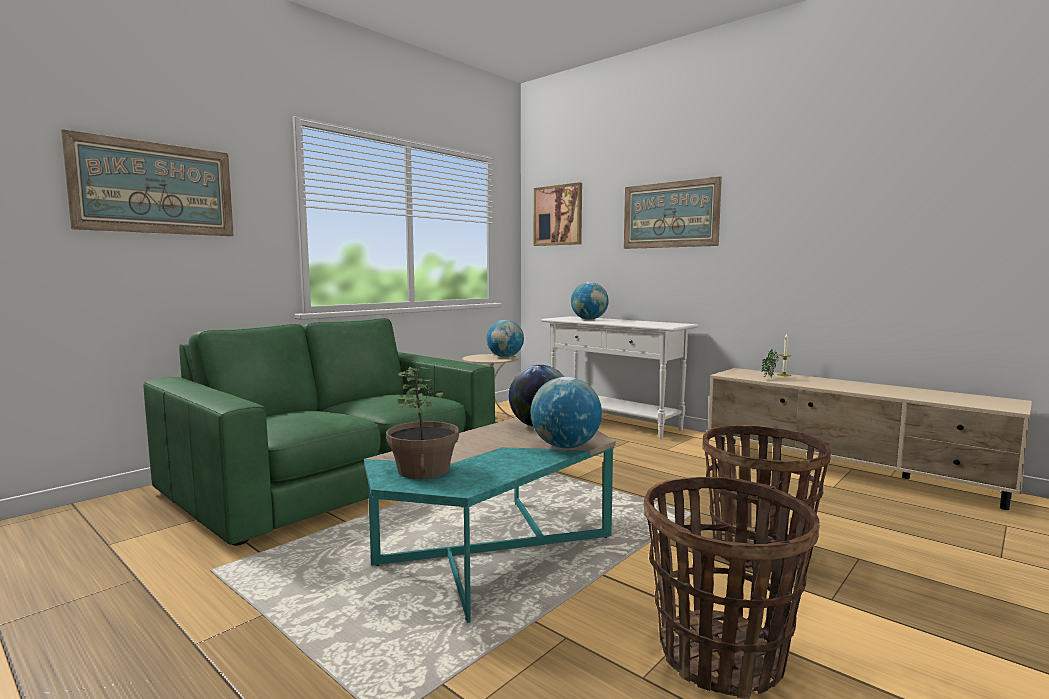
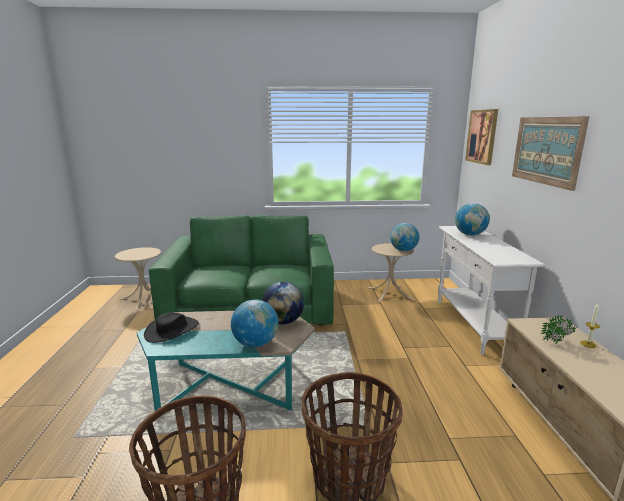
camera: 45 degrees right, 10 degrees up
(83, 530) = (144, 299): none -> beige side table
(155, 188) = (190, 139): picture -> none
(424, 470) = (172, 330): potted plant -> black hat

